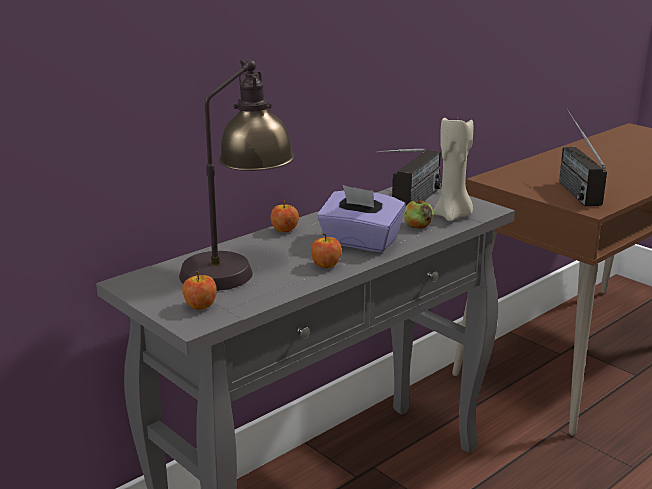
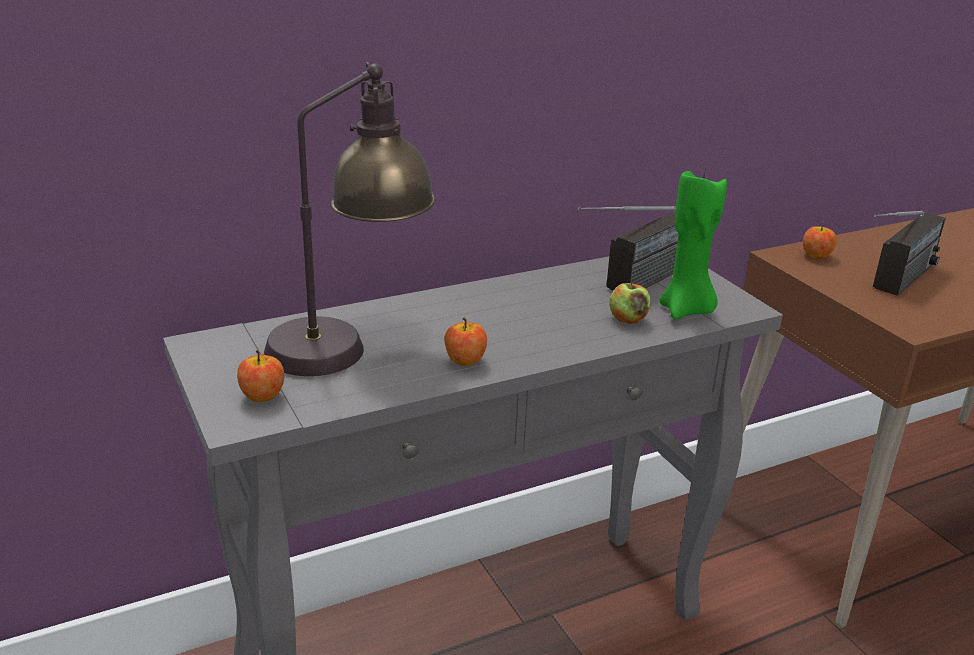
camera: 15 degrees right, 5 degrees up
(284, 230) = (445, 297): apple -> apple (816, 255)
(360, 242) = (533, 332): purple tissue box -> none
(453, 216) = (686, 310): beige candle -> green candle
(570, 186) = (896, 285): radio -> radio turned 150 degrees counterclockwise

